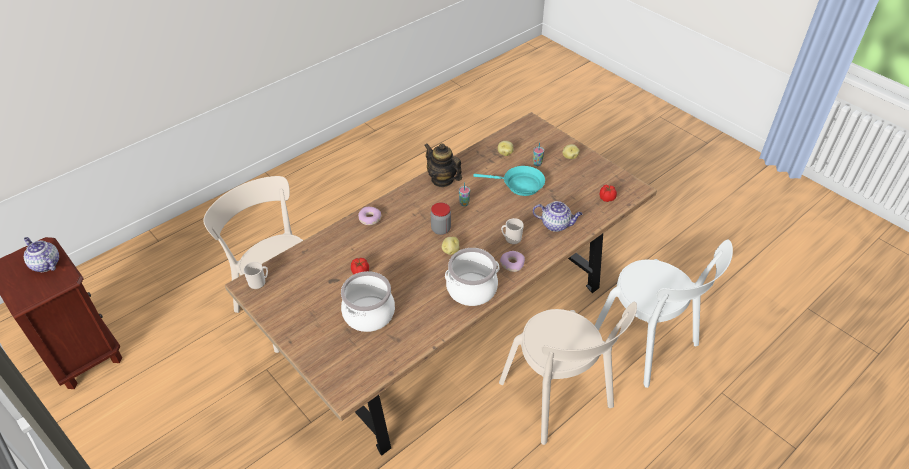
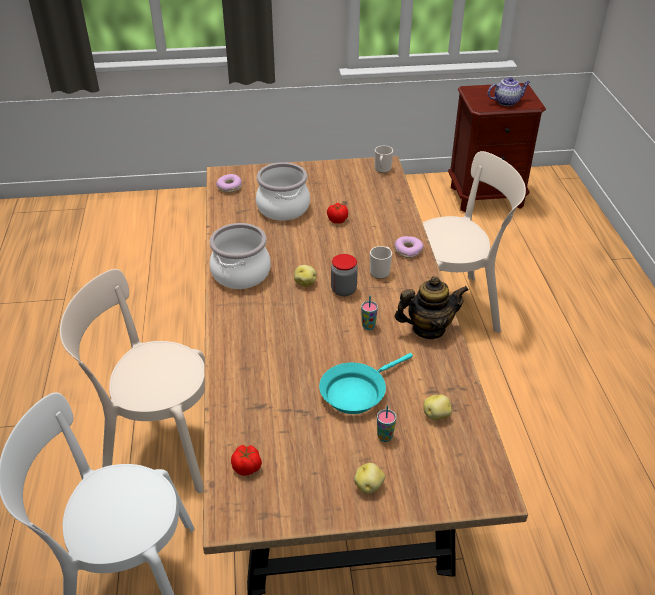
camera: 125 degrees right, 5 degrees down
(511, 239) = (274, 334): mug -> mug (381, 271)
(512, 264) = (240, 315): donut -> donut (229, 187)
(556, 224) = (255, 384): teapot -> none

